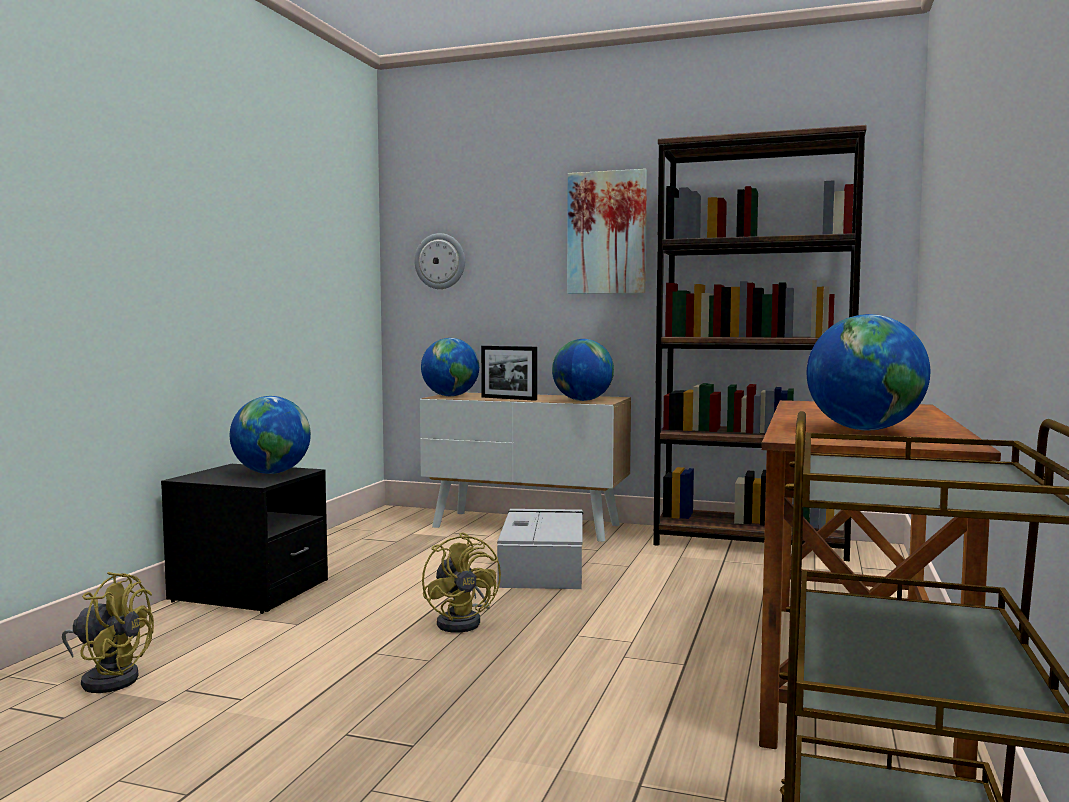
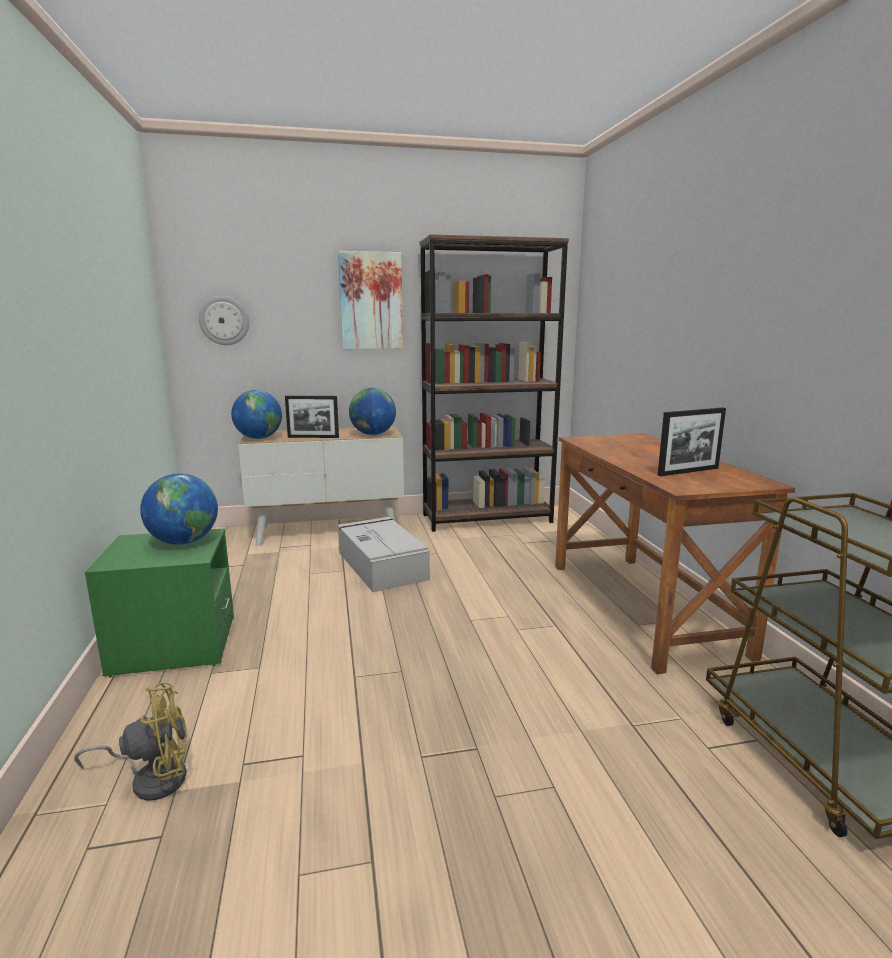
camera: 30 degrees left, 10 degrees up
(249, 591) = (174, 646): black nightstand -> green nightstand
(464, 622) = (385, 629): yellow fan -> none
(864, 430) = (688, 471): globe -> picture frame

